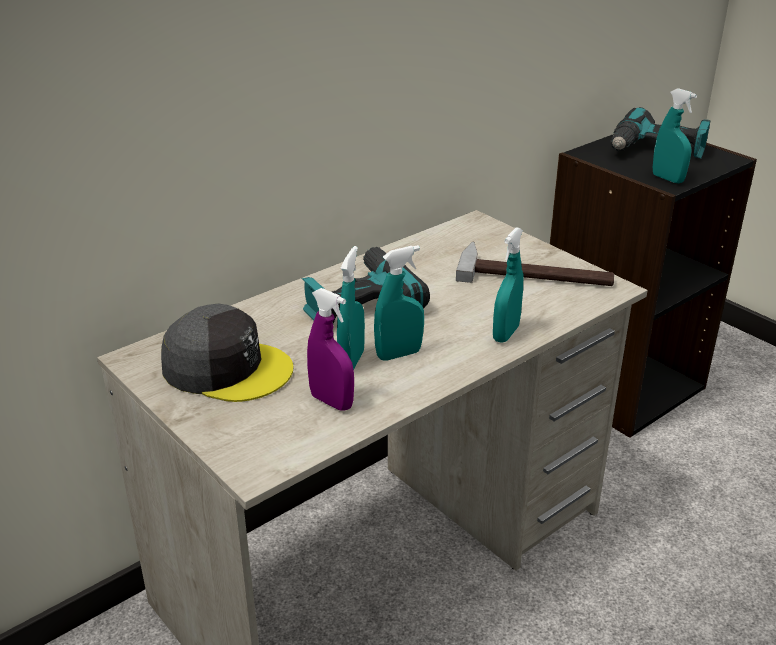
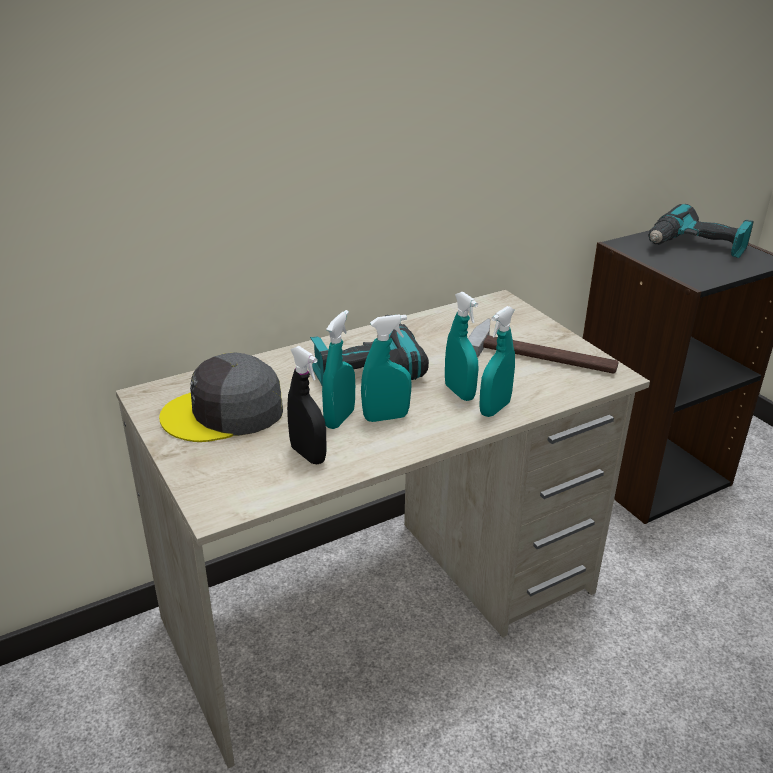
camera: 10 degrees right, 0 degrees up
(227, 368) = (224, 413): grey cap -> grey cap turned 135 degrees clockwise
(331, 402) = (308, 455): purple spray bottle -> black spray bottle
(667, 179) = (698, 275): turquoise spray bottle -> turquoise spray bottle (459, 392)

